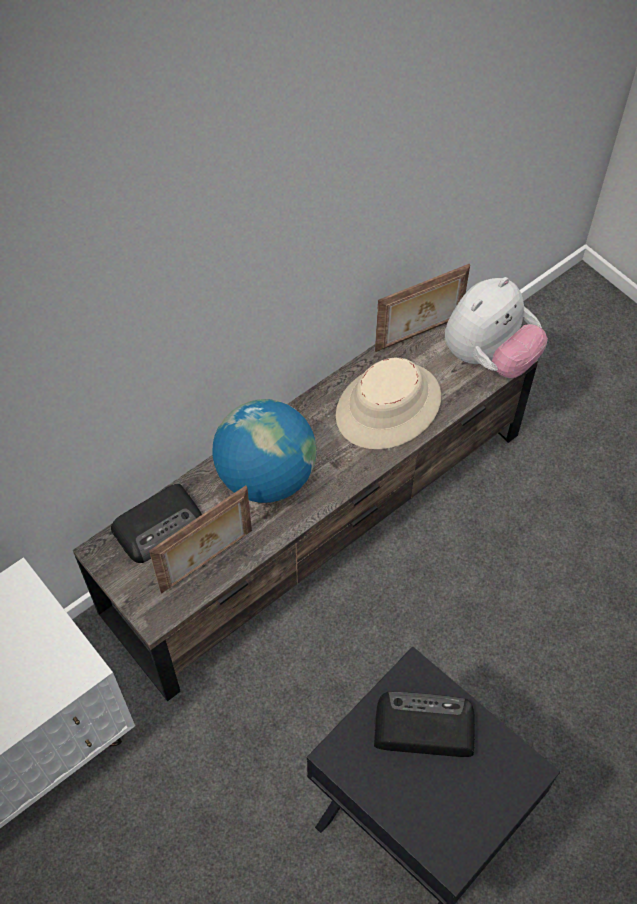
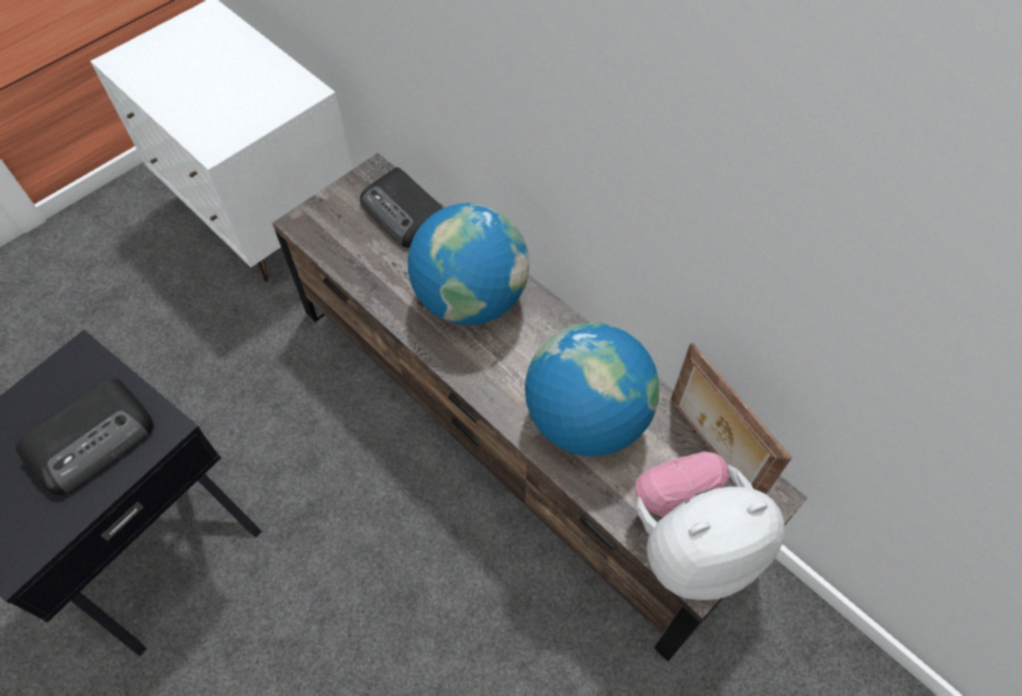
camera: 85 degrees right, 0 degrees up
(208, 562) = (362, 258): picture frame -> none
(388, 407) = (585, 419): beige hat -> globe
(422, 727) = (93, 439): radio -> radio turned 45 degrees clockwise
(489, 357) = (691, 545): plush toy -> plush toy turned 120 degrees clockwise

